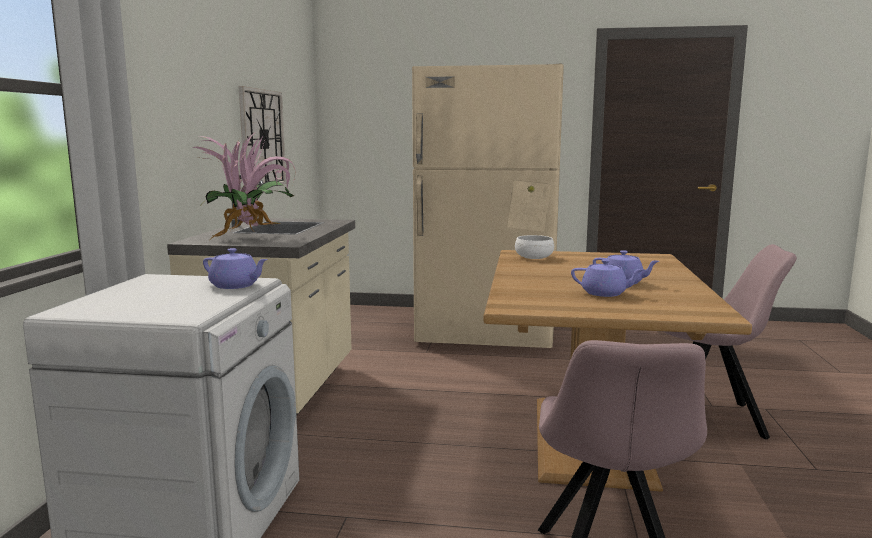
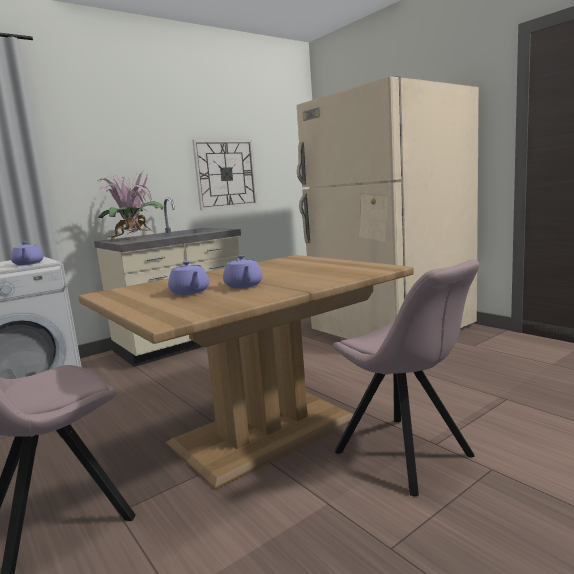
camera: 45 degrees right, 0 degrees up
(534, 257) = (286, 261): white bowl -> none

